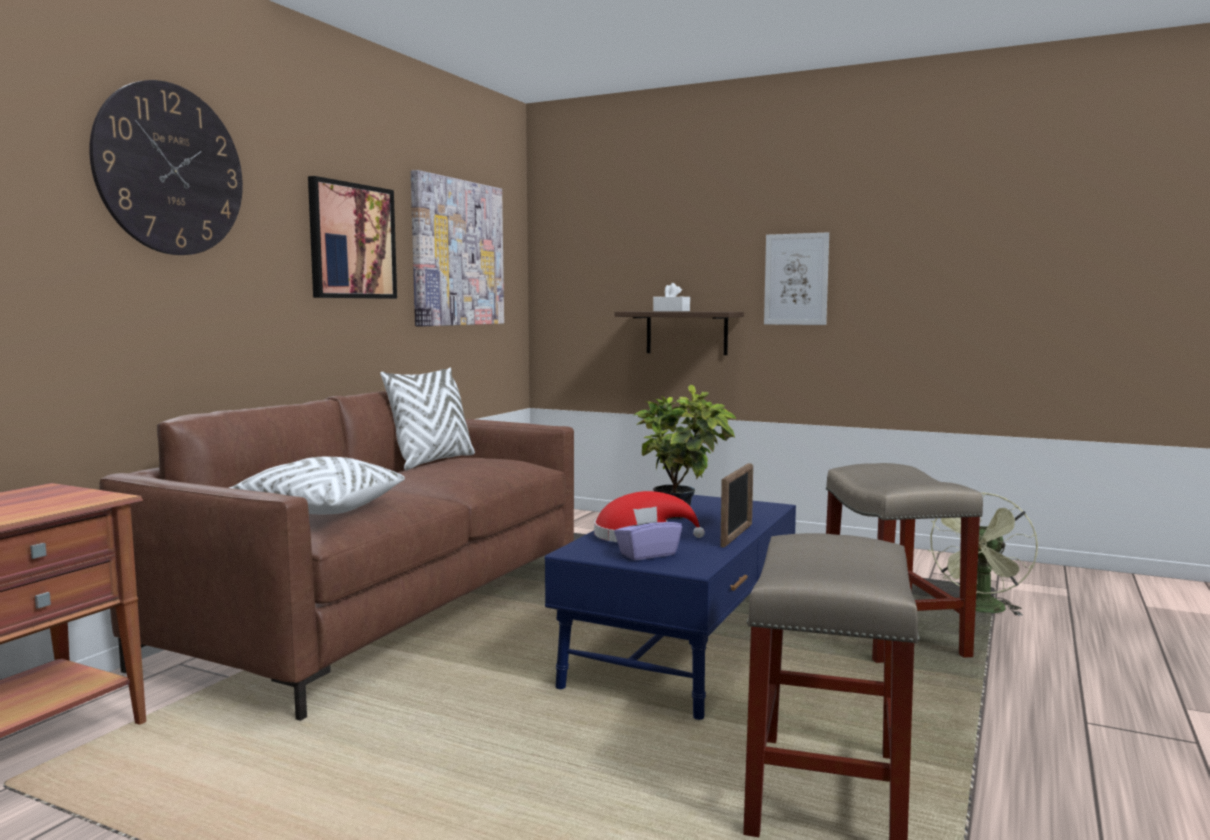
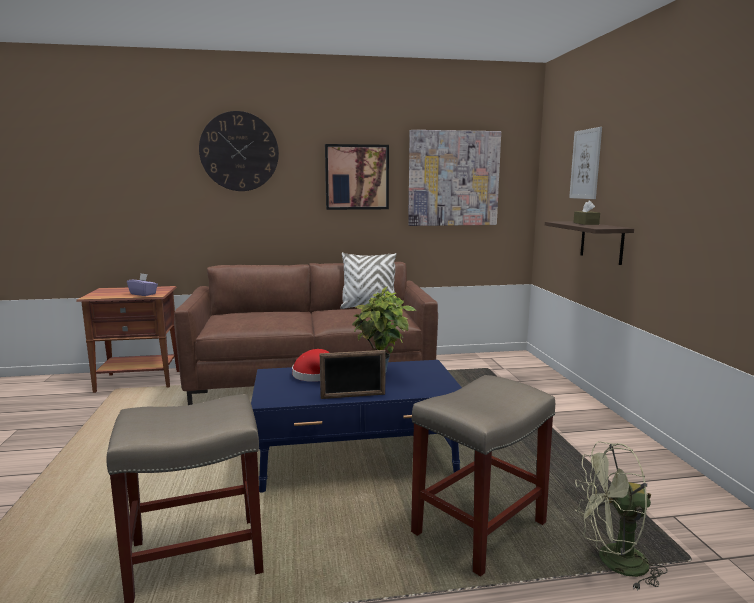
camera: 55 degrees right, 5 degrees up
(317, 509) = (241, 318): white pillow -> none
(647, 554) = (283, 386): purple tissue box -> purple tissue box (143, 294)
(671, 311) = (586, 223): white tissue box -> brown tissue box
(796, 279) = (670, 201): picture -> picture (585, 164)

